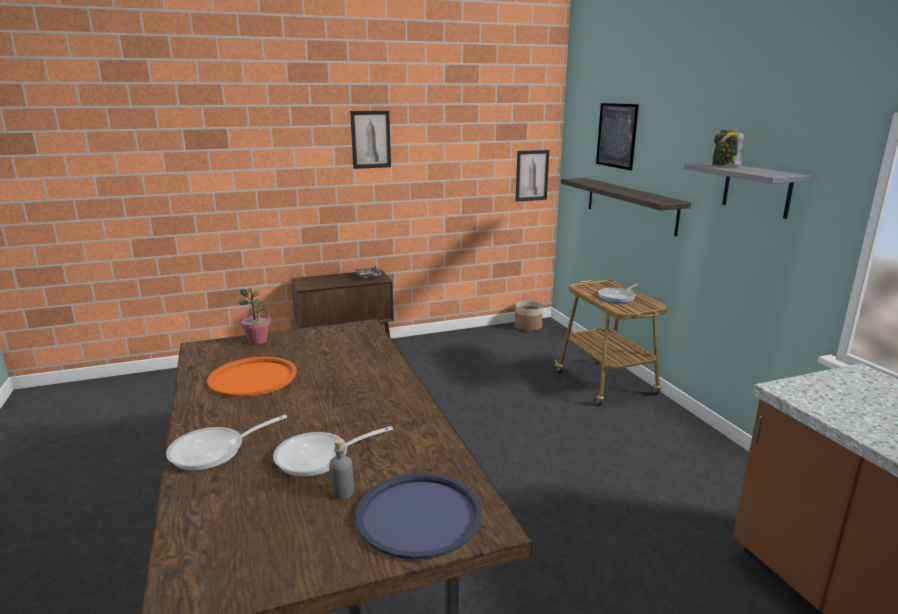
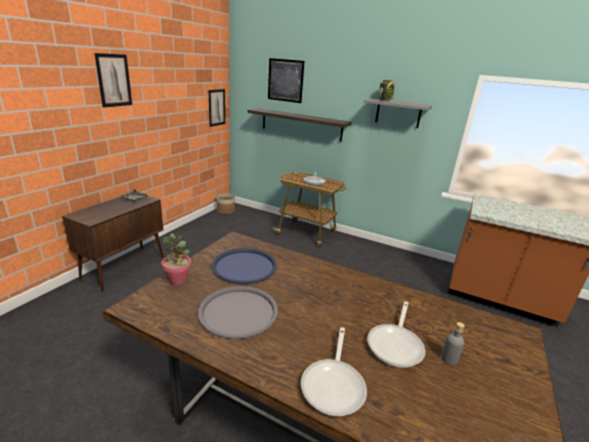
camera: 45 degrees left, 5 degrees up
(253, 378) = (238, 312): orange tray -> grey tray
(418, 515) = (496, 346): blue tray -> blue tray (244, 266)

